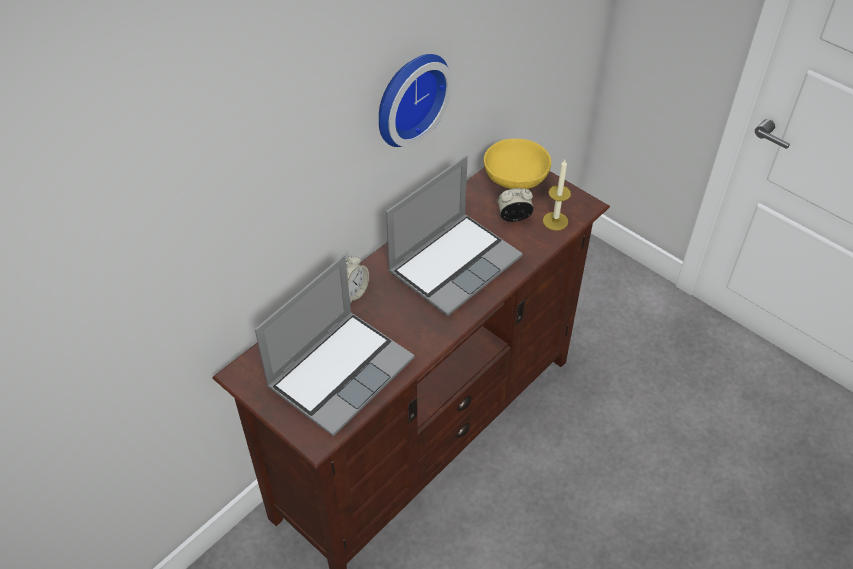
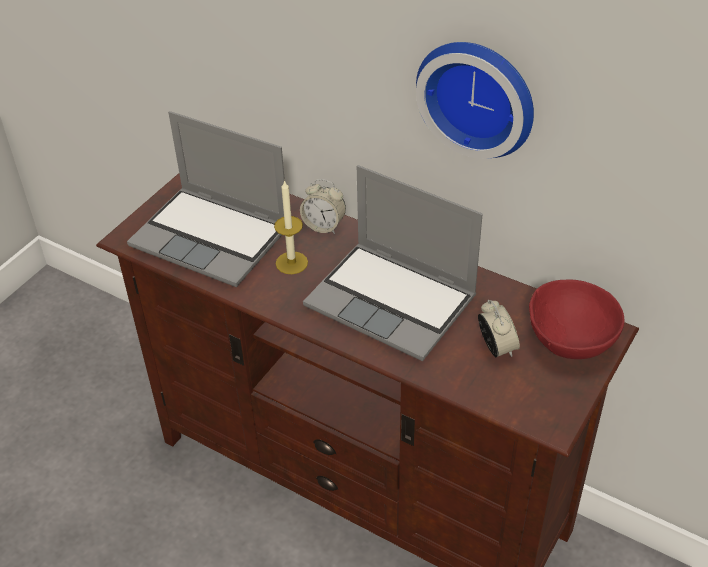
camera: 80 degrees right, 5 degrees down
(516, 180) = (571, 341): yellow bowl -> red bowl
(555, 221) = (506, 392): candle -> candle (291, 263)

